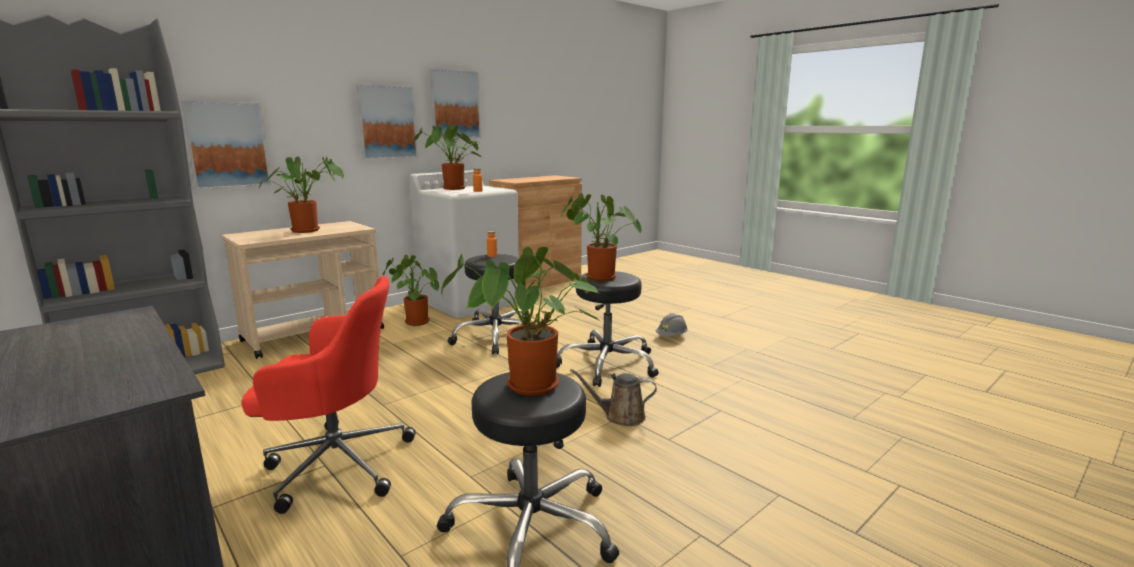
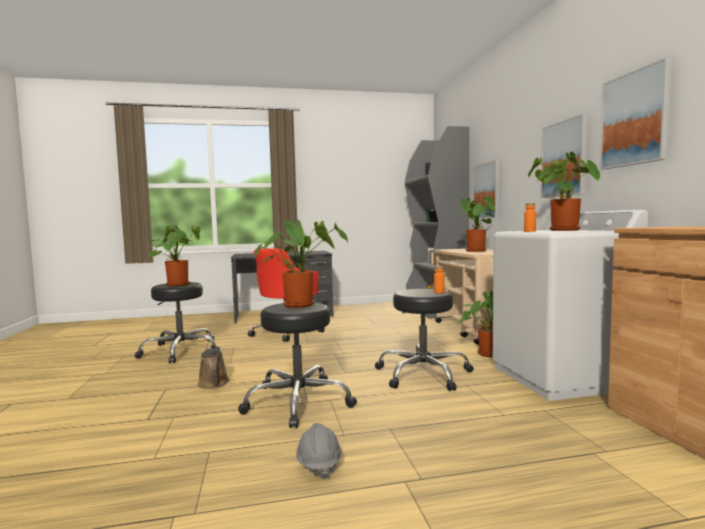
camera: 120 degrees right, 10 degrees down
(620, 416) = (214, 384): brown watering can -> brown watering can turned 120 degrees clockwise

